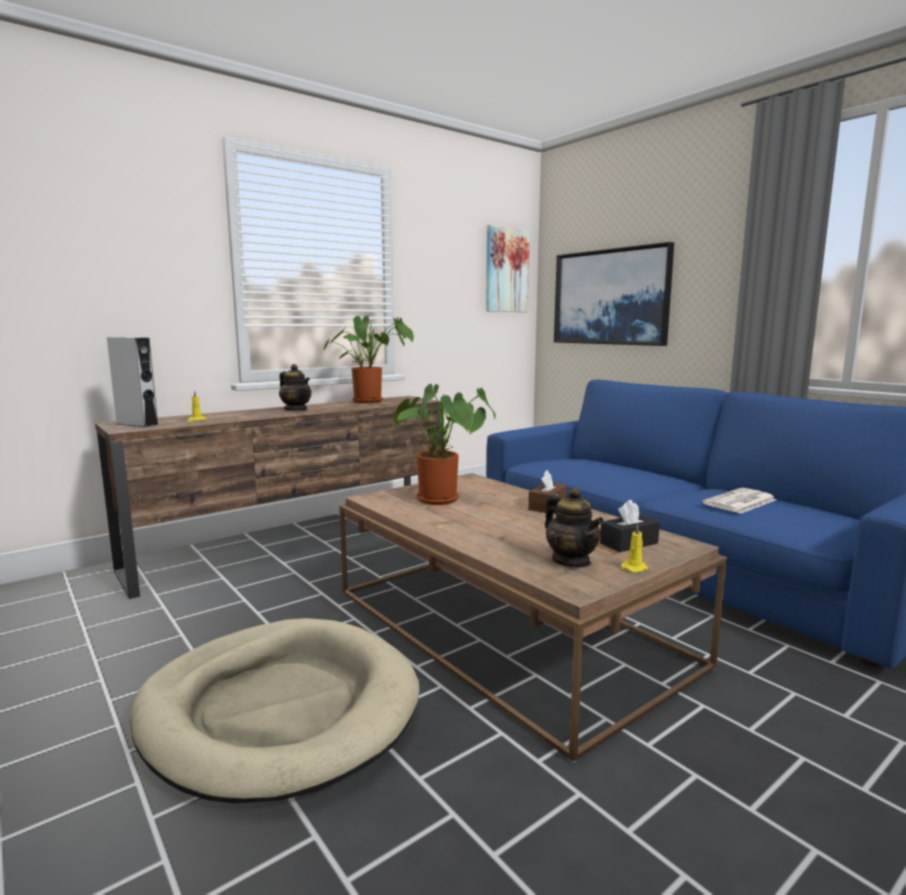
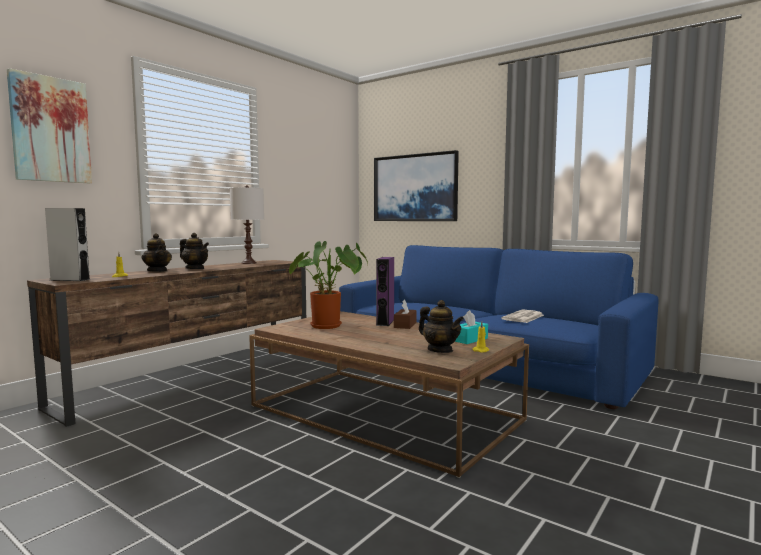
camera: 15 degrees left, 5 degrees down
(249, 412) = (157, 271): none -> teapot
(279, 710) = (241, 478): beige dog bed -> none
(371, 401) = (249, 263): potted plant -> white table lamp
(506, 270) = (337, 167): picture -> picture (50, 130)
(522, 499) = (385, 322): none -> purple speaker
(629, 543) = (470, 339): black tissue box -> turquoise tissue box

